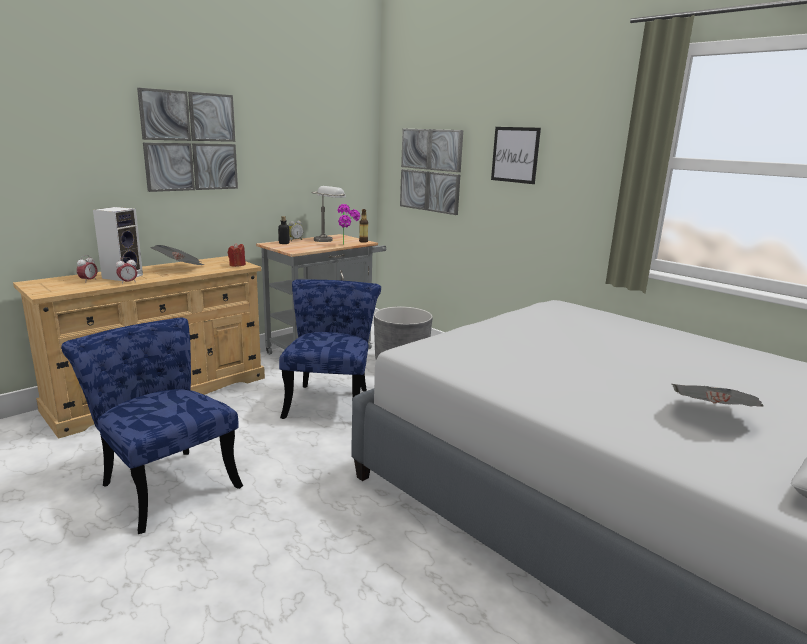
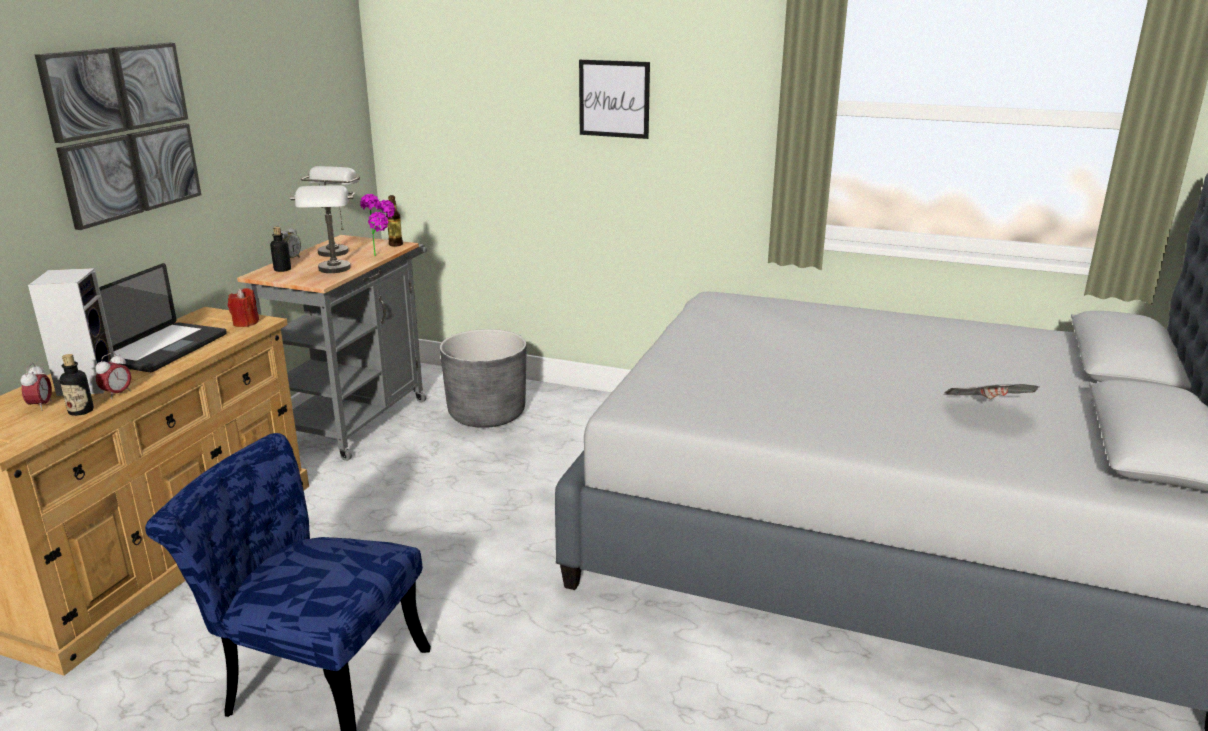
camera: 25 degrees left, 5 degrees up
(100, 286) = (81, 411): none -> bottle
(180, 269) = (164, 349): newspaper -> laptop
(309, 248) = (334, 272): none -> grey table lamp
(330, 400) = (437, 493): blue chair -> none
(430, 170) = (473, 123): picture -> none

